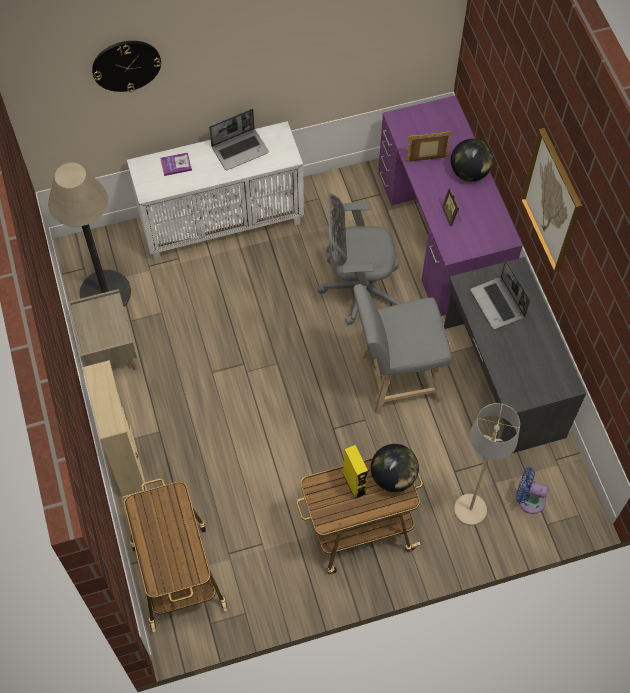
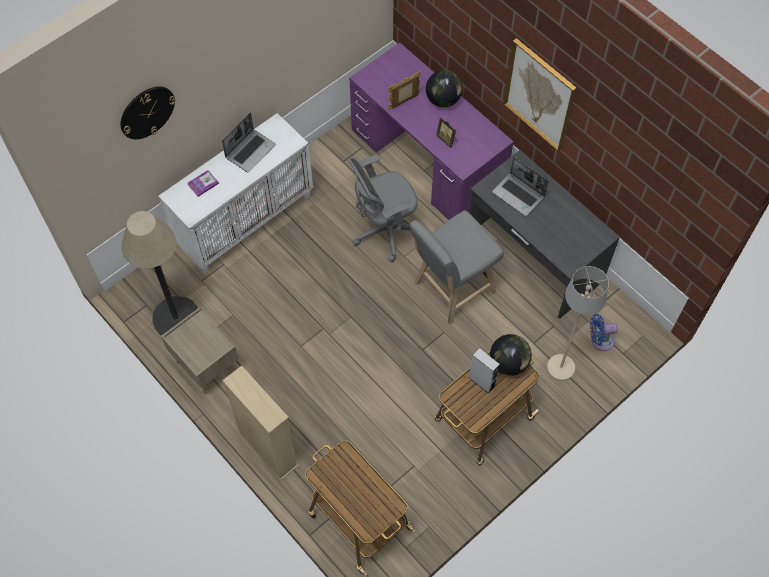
camera: 25 degrees left, 0 degrees up
(354, 484) = (481, 382): yellow speaker -> grey speaker

